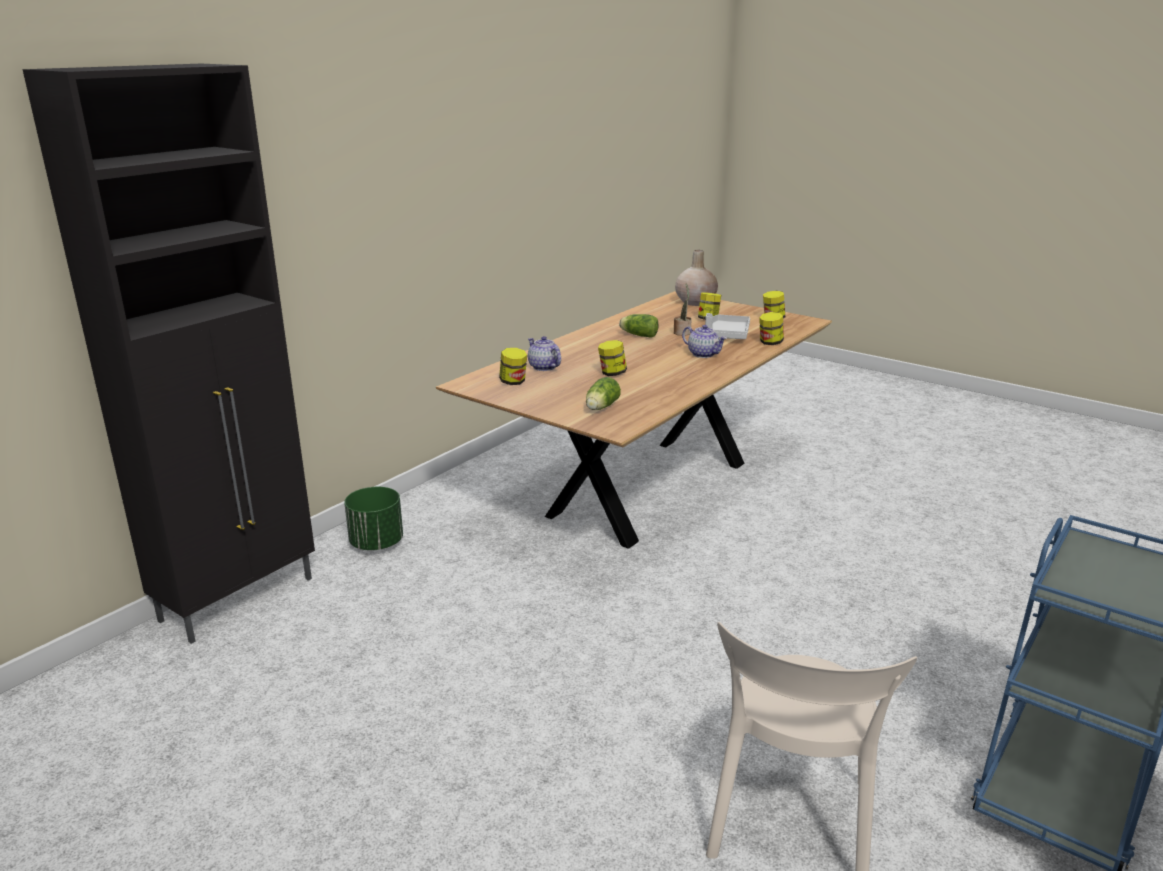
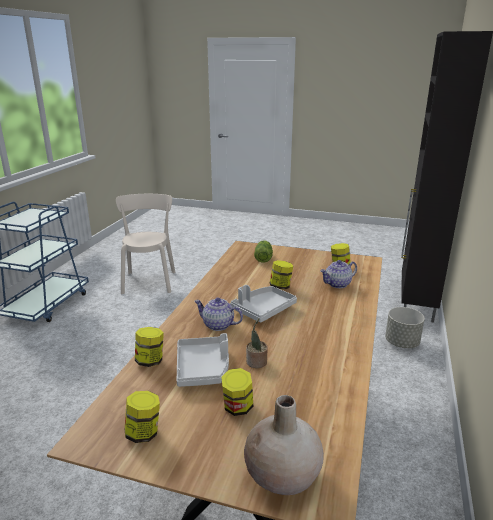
camera: 160 degrees right, 0 degrees up
(377, 543) = (401, 342): green planter -> grey planter
(543, 367) = (337, 284): teapot -> teapot turned 120 degrees clockwise
(638, 335) = (301, 347): lettuce -> none
(650, 358) = (263, 310): none -> grey tray

